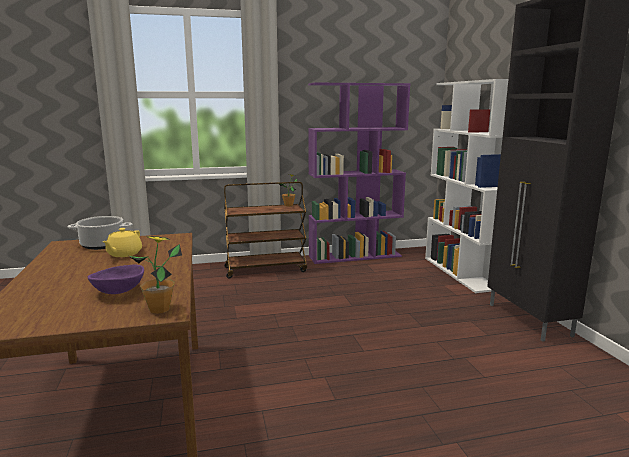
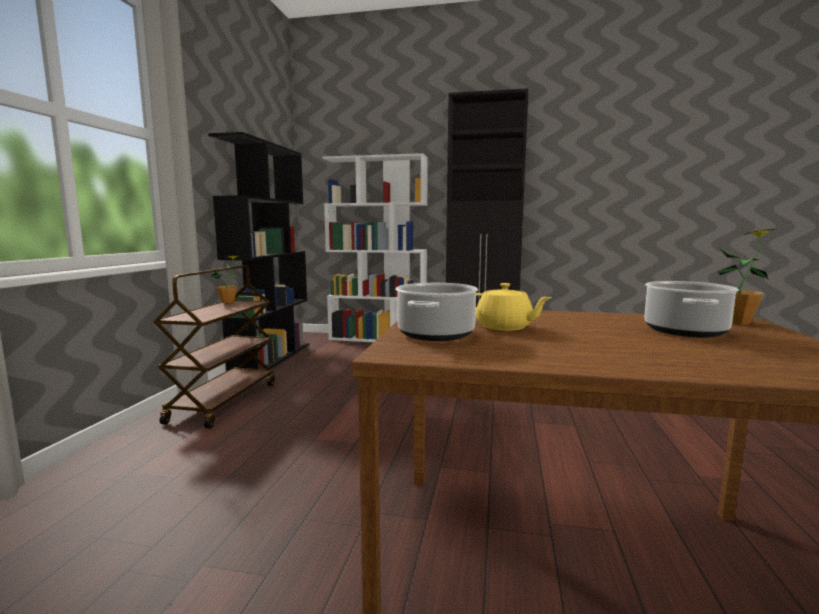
camera: 65 degrees left, 5 degrees down
(118, 292) = (685, 331): purple bowl -> cooking pot
(355, 256) = (271, 357): purple bookcase -> black bookcase

